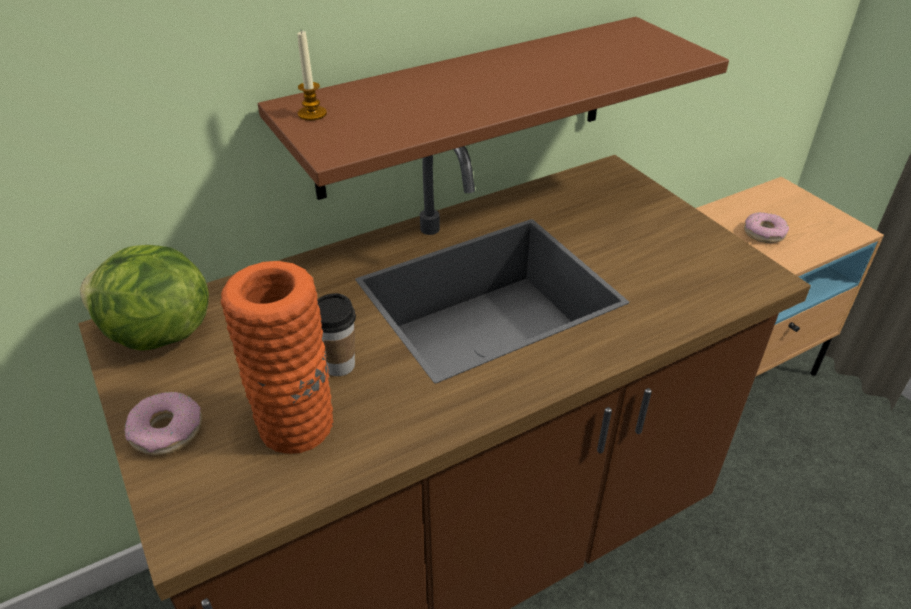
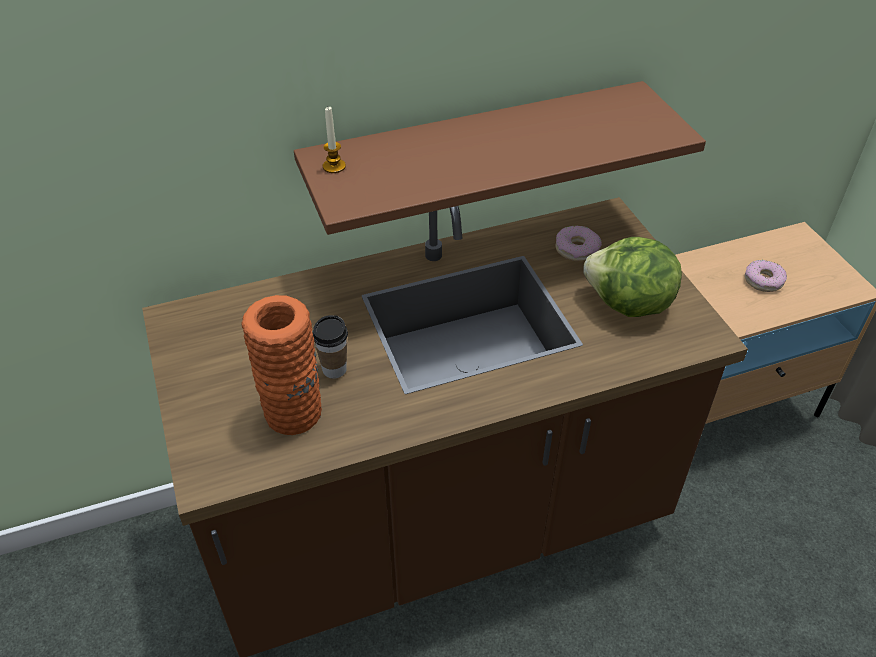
camera: 10 degrees right, 5 degrees up
(157, 335) = (200, 325): lettuce -> lettuce (628, 305)
(167, 431) = (199, 404): donut -> donut (577, 249)

